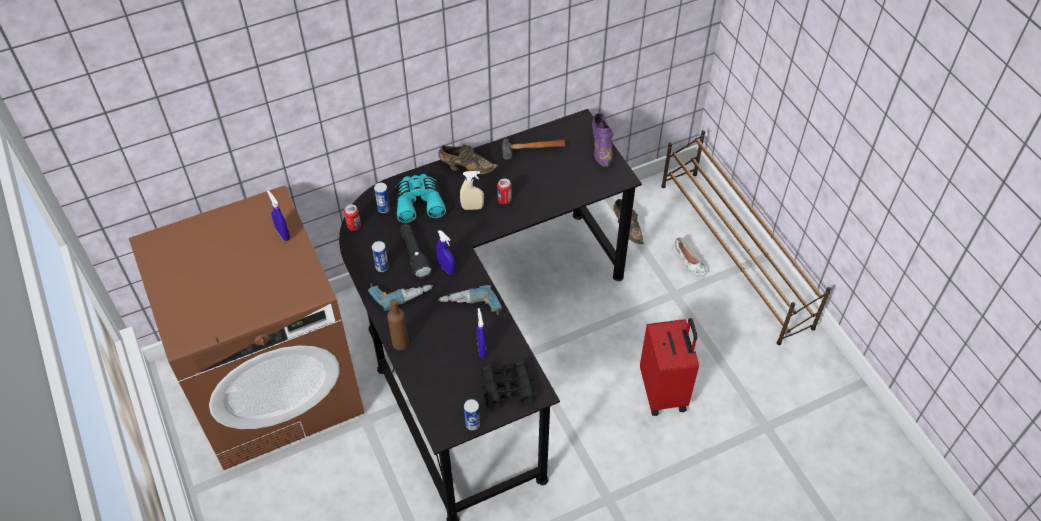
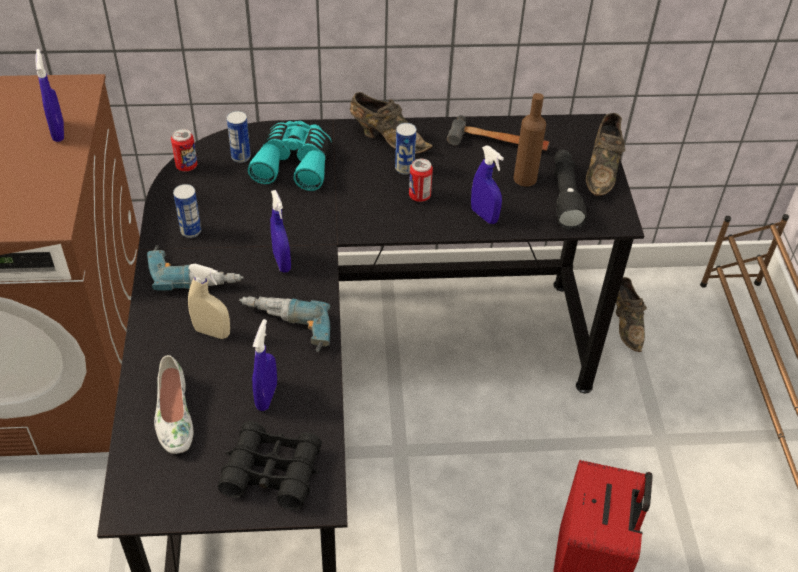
camera: 20 degrees right, 5 degrees down
(400, 343) = (151, 344): brown bottle -> brown bottle (525, 178)
(414, 254) = (246, 228): black flashlight -> black flashlight (565, 196)
(472, 207) = (367, 192): beige spray bottle -> beige spray bottle (212, 332)
(472, 424) = (184, 510): can -> can (404, 168)
(547, 200) = (484, 215): none -> blue spray bottle
(601, 148) = (602, 169): purple shoe -> brown shoe
(688, 261) = (701, 400): white shoe -> white shoe (173, 415)

